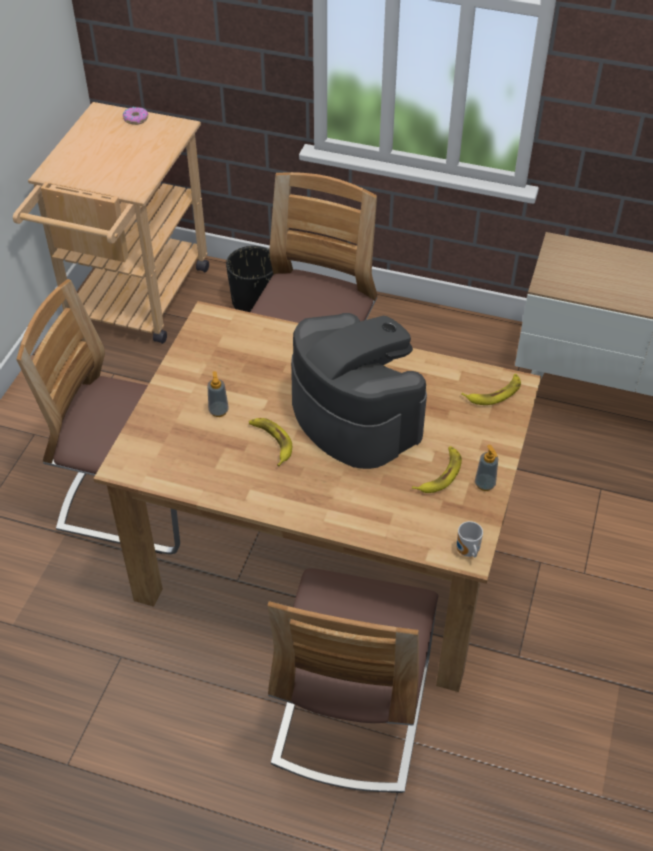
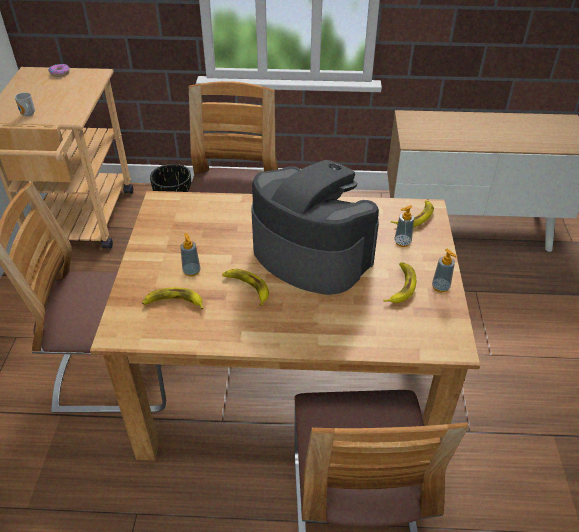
camera: 15 degrees left, 5 degrees down
(189, 443) = (173, 302): none -> banana
(465, 422) = (402, 242): none -> soap dispenser
(467, 552) = (452, 345): mug -> mug (28, 115)

